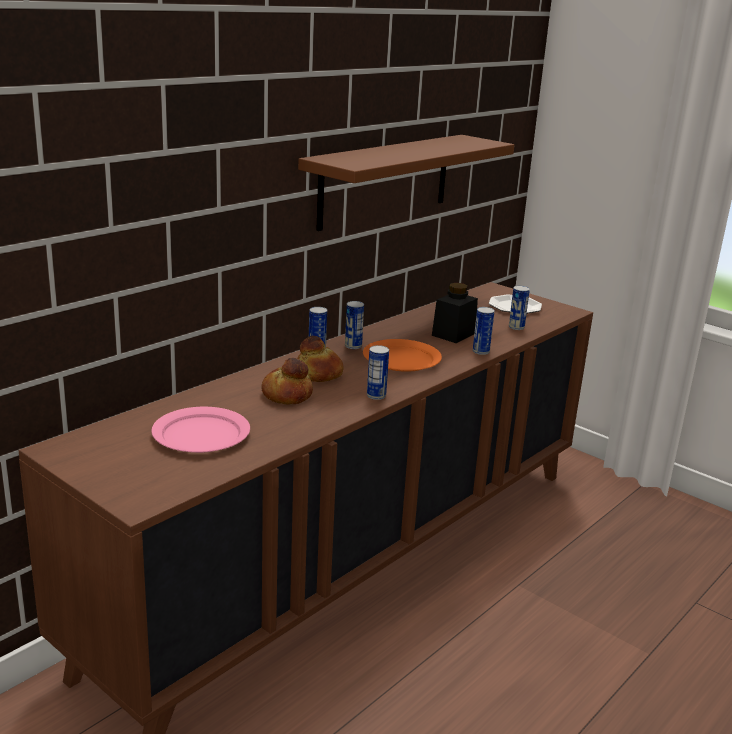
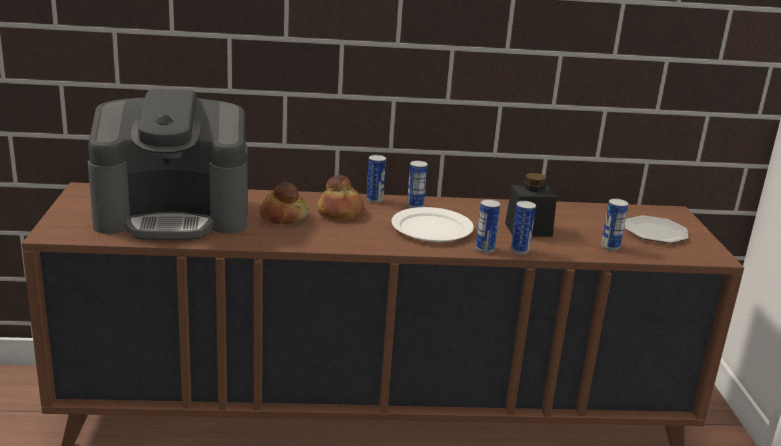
camera: 45 degrees right, 0 degrees up
(201, 434) = (174, 215): pink plate -> coffee machine
(376, 396) = (344, 242): can -> can (484, 249)
(385, 180) = (508, 52): brown shelf -> none
(402, 359) = (432, 229): orange plate -> white plate

